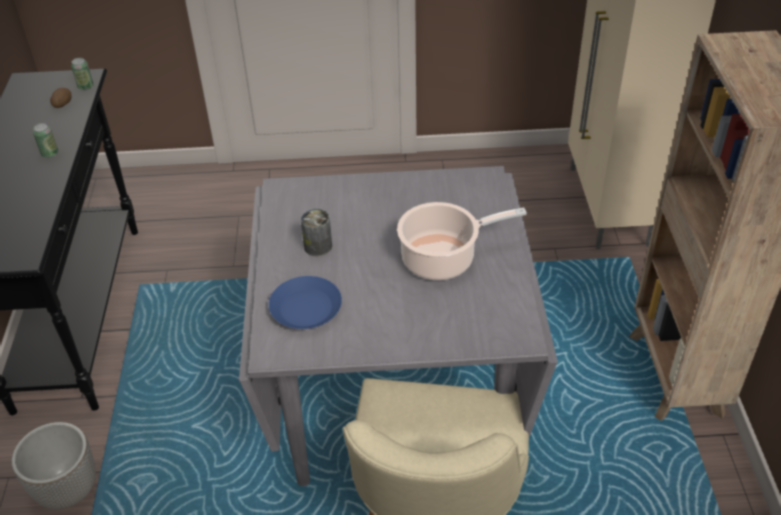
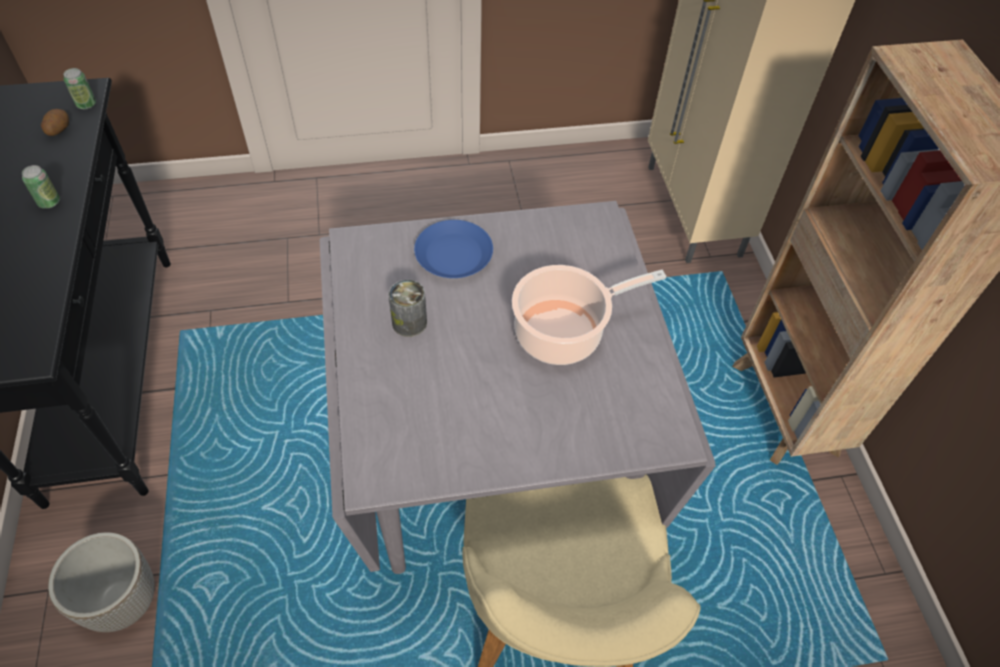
camera: 10 degrees left, 10 degrees up
(306, 308) = (406, 411): blue plate -> blue plate (454, 254)

